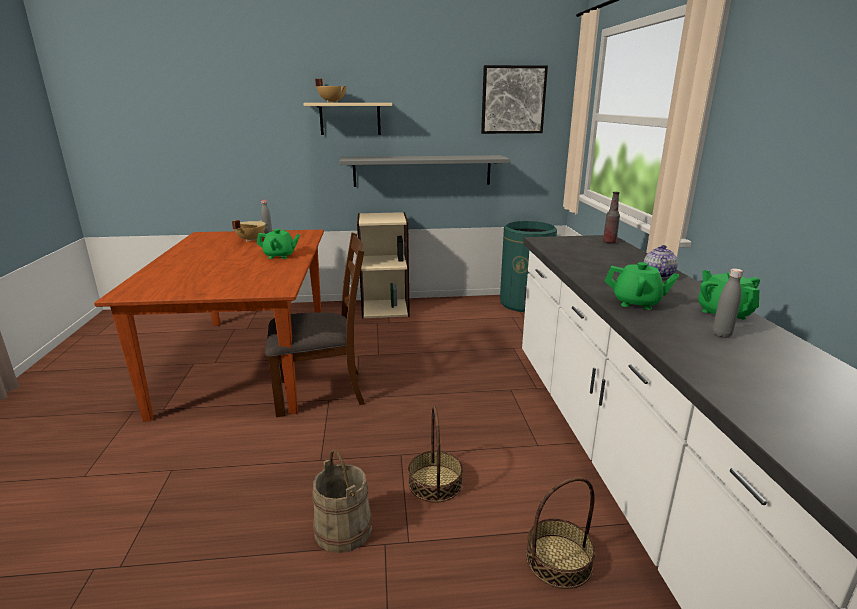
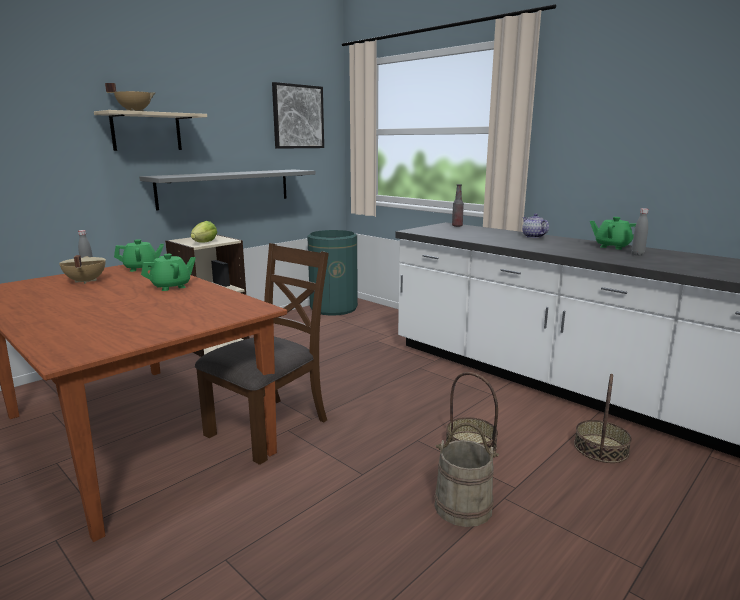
camera: 40 degrees left, 5 degrees down
(375, 220) = (204, 243): none -> lettuce
(636, 303) = (566, 250): green teapot -> green teapot (141, 268)

